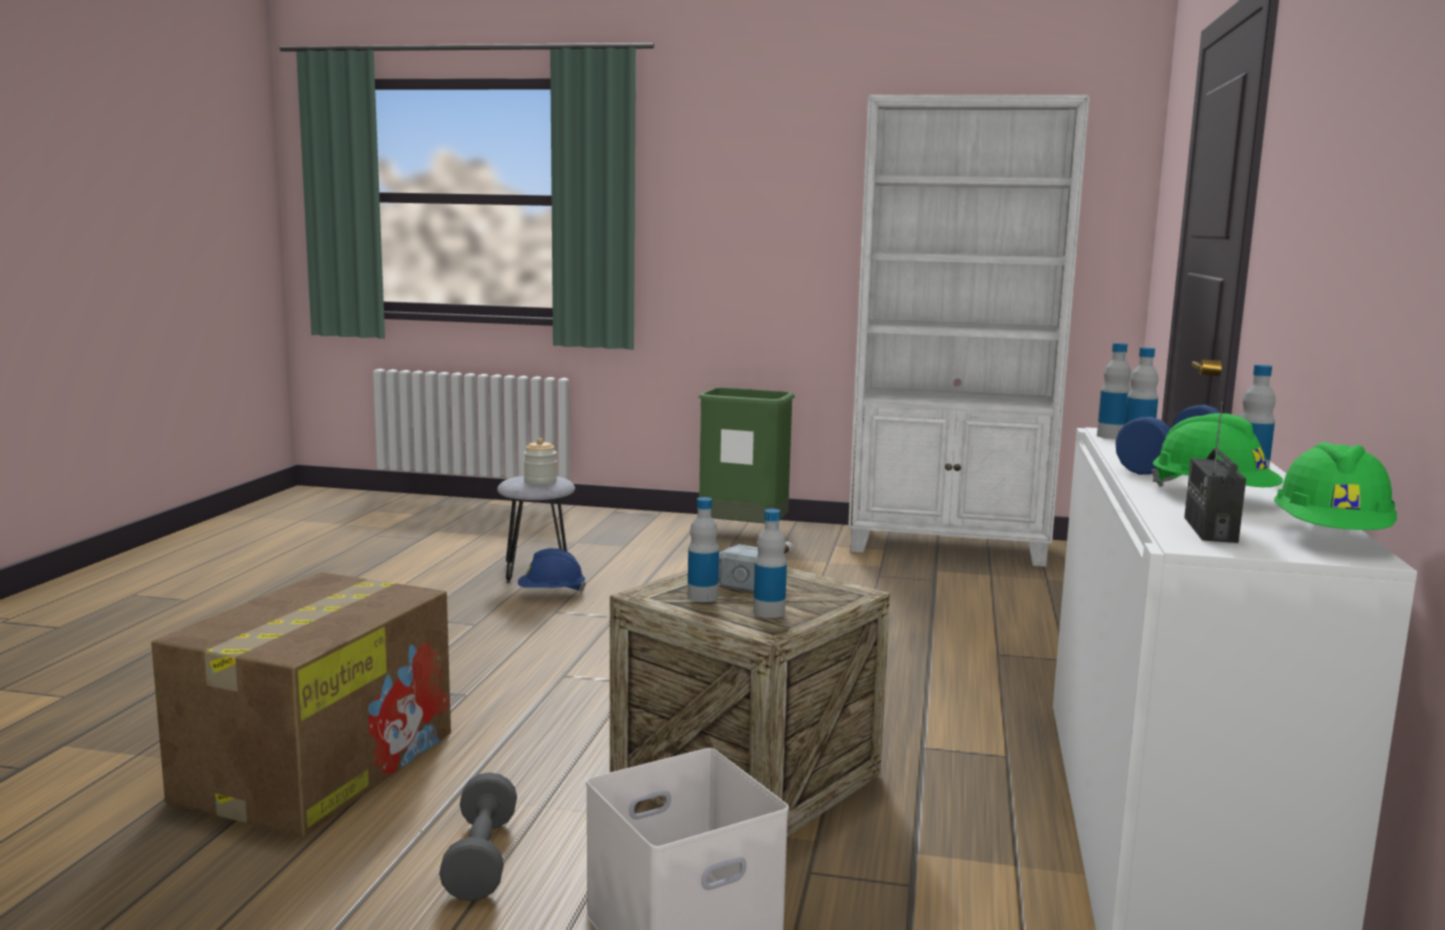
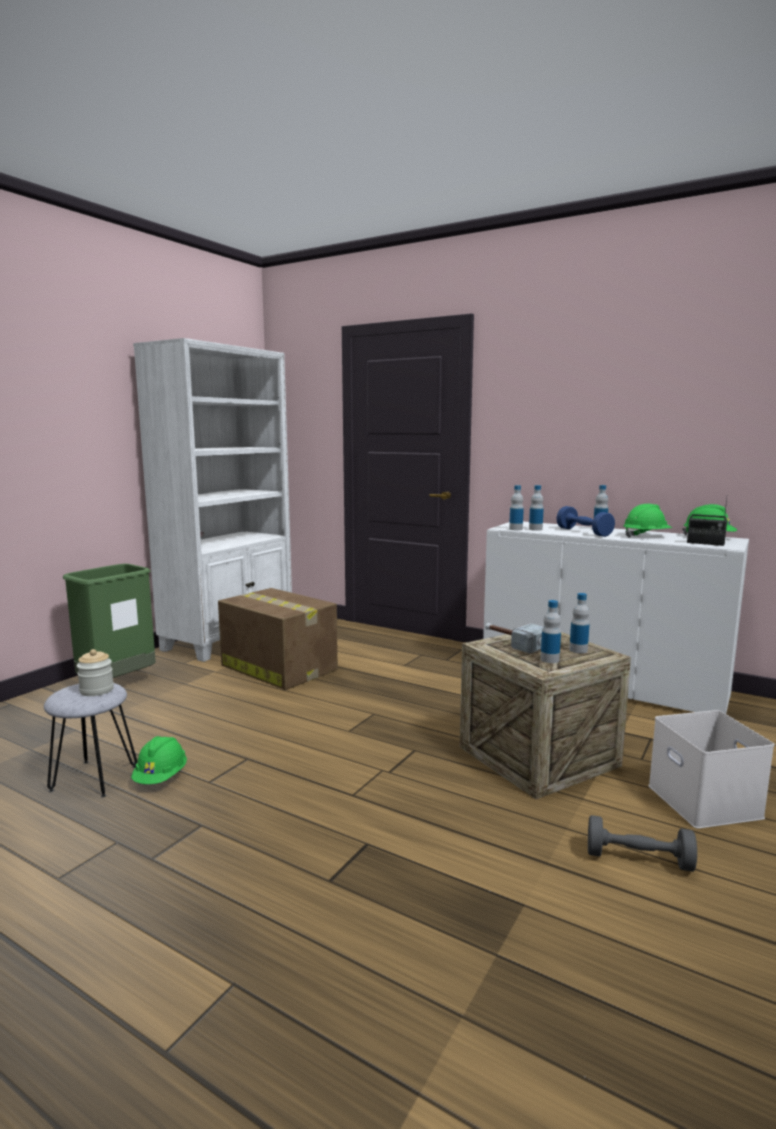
camera: 70 degrees left, 0 degrees up
(320, 764) = (480, 935): cardboard box -> cardboard box (277, 667)
(551, 593) = (161, 778): blue hard hat -> green hard hat

